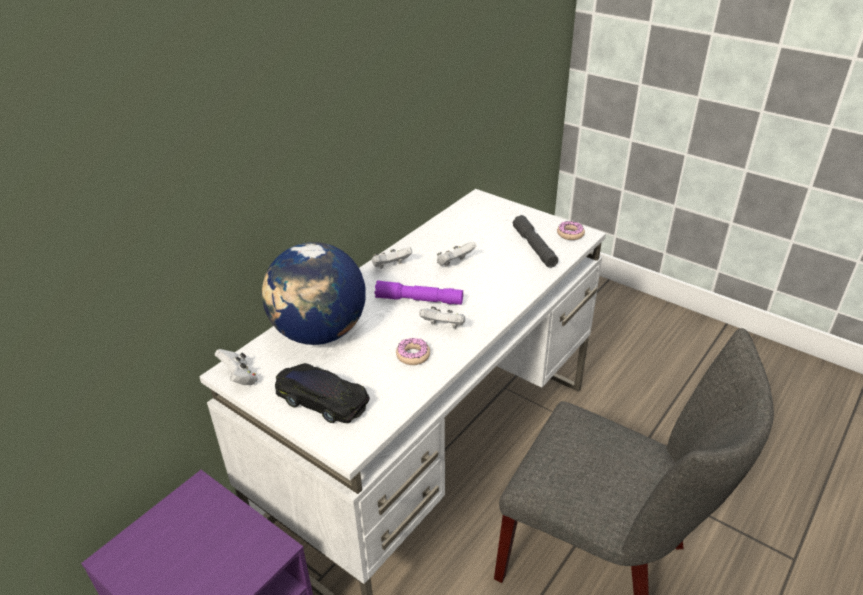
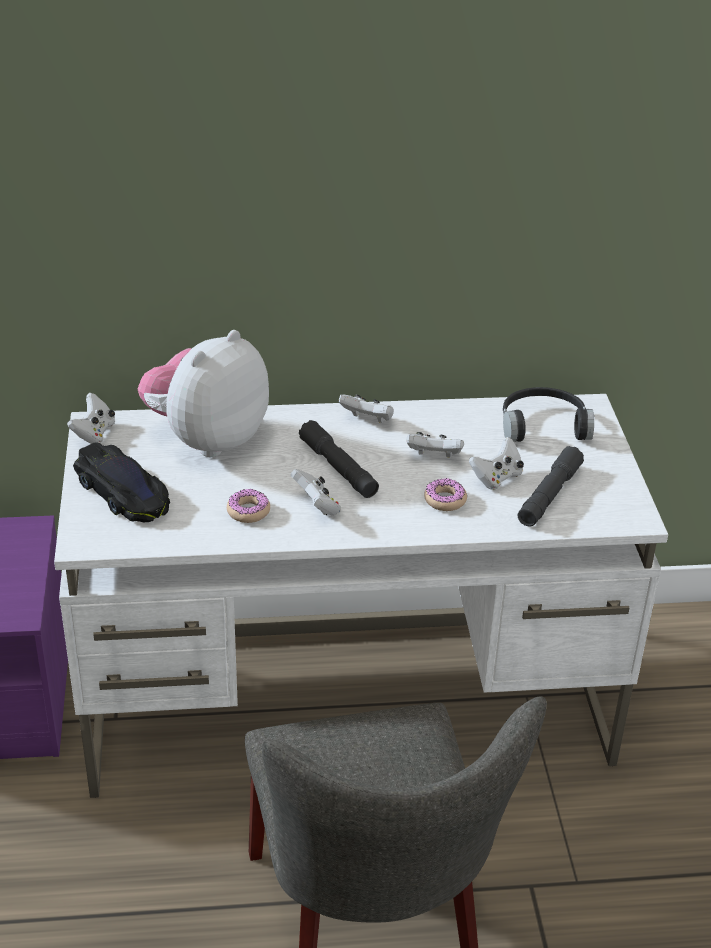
camera: 45 degrees right, 0 degrees up
(319, 333) = (207, 439): globe -> plush toy
(321, 399) = (123, 492): black toy car -> black toy car turned 150 degrees clockwise
(419, 300) = (338, 468): purple flashlight -> grey flashlight
(475, 218) = (543, 425): none -> black headphones
(499, 254) = (496, 478): none -> white game controller
(570, 234) = (619, 508): donut -> donut (445, 500)

